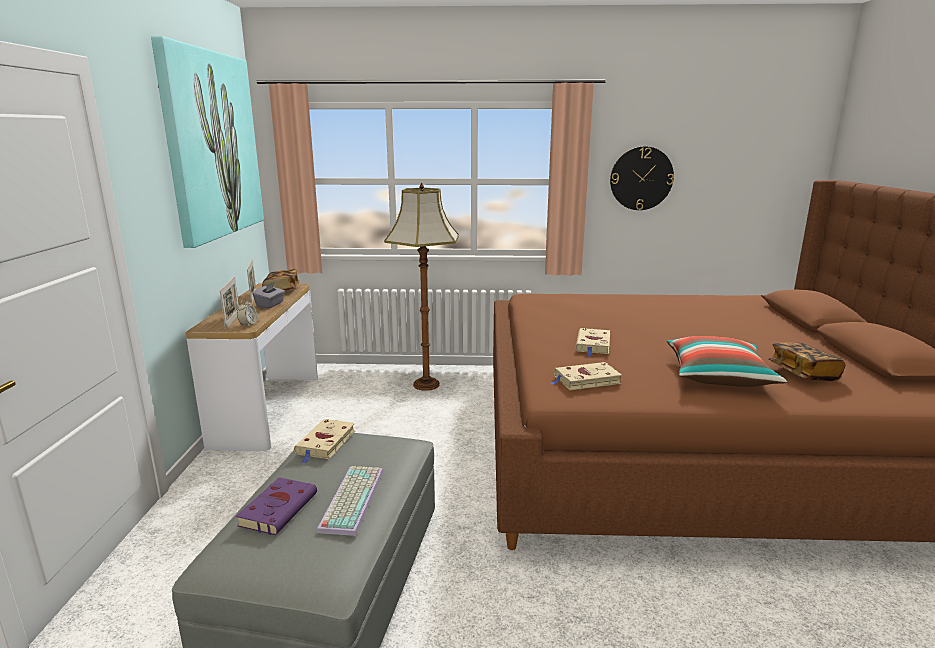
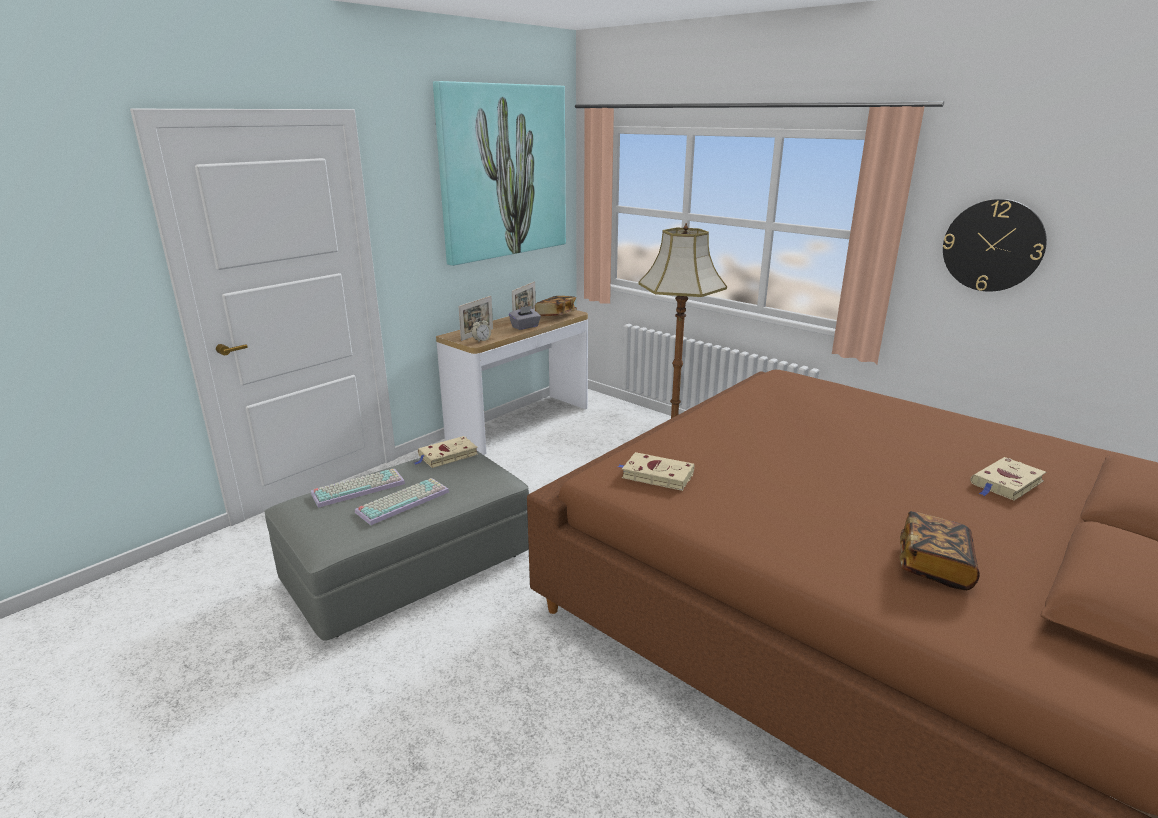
camera: 40 degrees right, 5 degrees up
(279, 508) = (359, 487): purple book -> keyboard
(593, 345) = (738, 446): beige book -> beige book (1006, 483)
(718, 376) = (808, 525): pillow -> none

